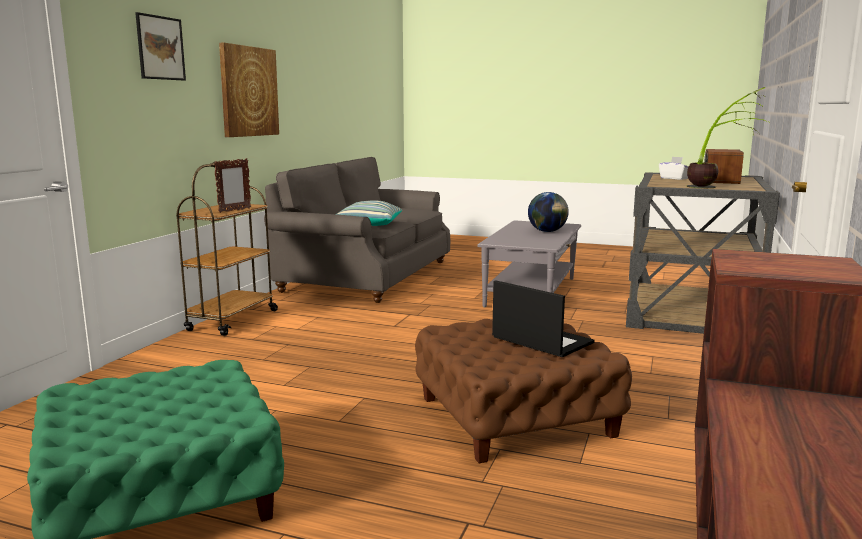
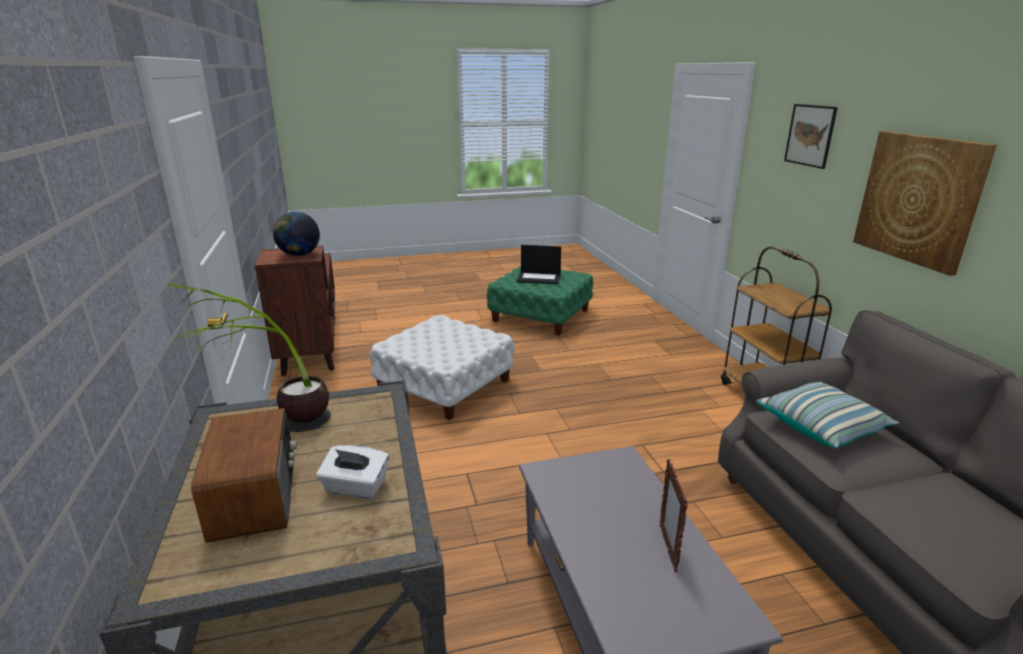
camera: 145 degrees right, 10 degrees up
(234, 210) = (764, 297): picture frame -> picture frame (668, 548)
(515, 416) = (444, 386): brown ottoman -> white ottoman
(540, 340) = (430, 344): laptop -> laptop (539, 278)
(547, 231) = (614, 556): globe -> globe (299, 255)

